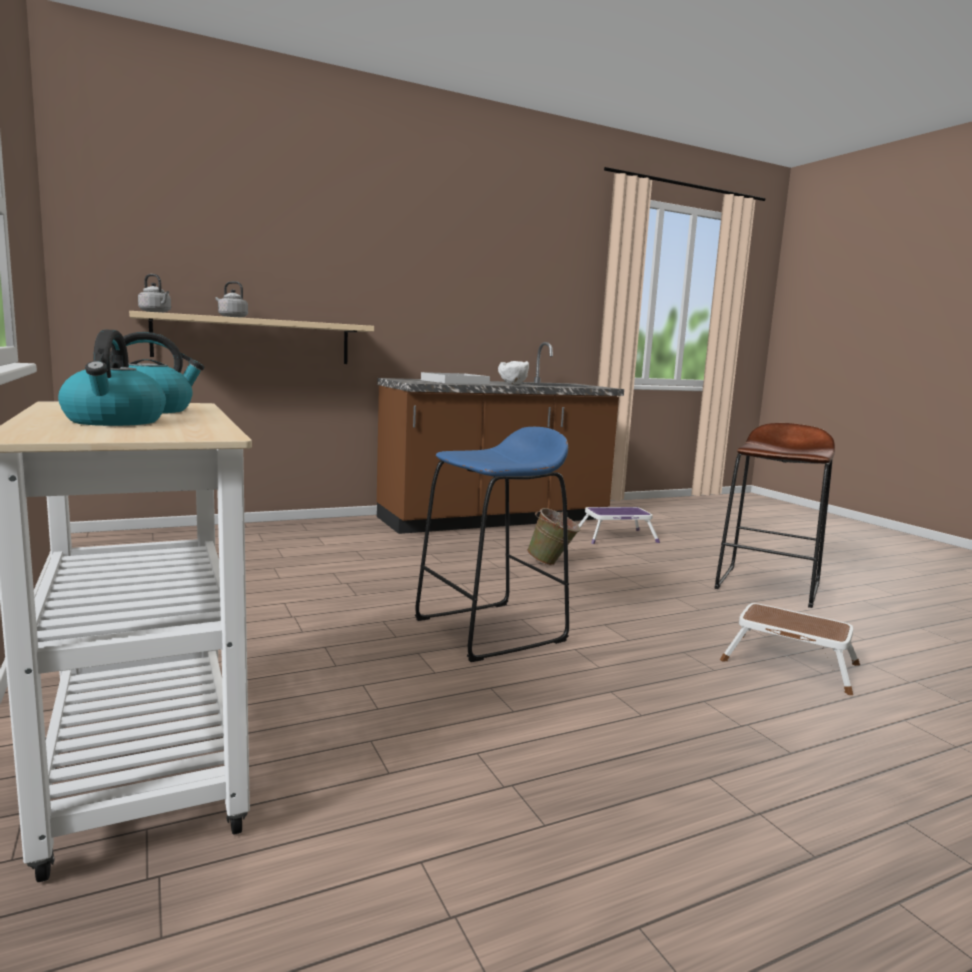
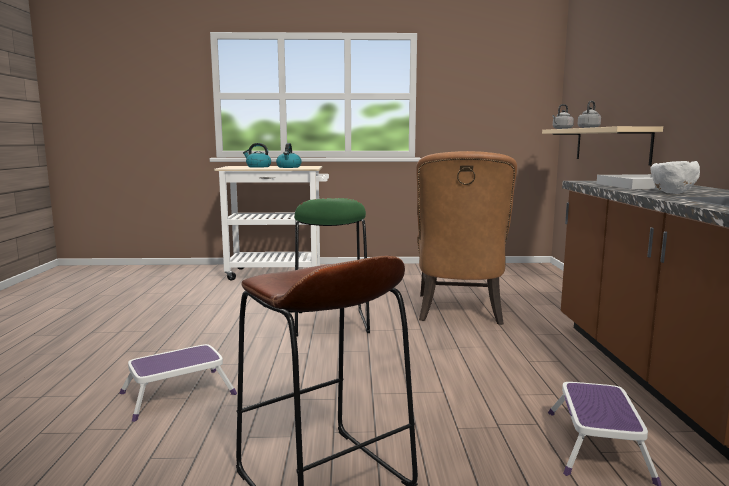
camera: 115 degrees right, 0 degrees up
(367, 571) = (459, 309): none -> brown chair
(490, 630) = (329, 323): blue stool -> green stool
(552, 564) = (462, 369): green bucket -> none
(790, 663) = (178, 393): brown step ladder -> purple step ladder

